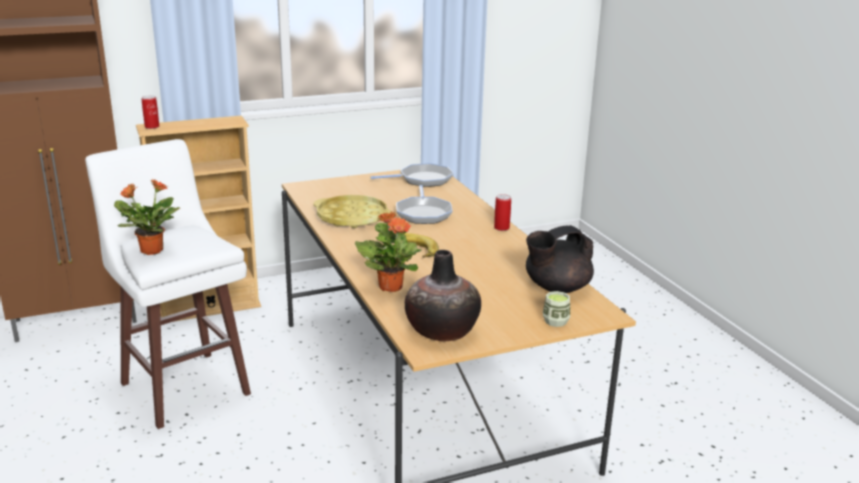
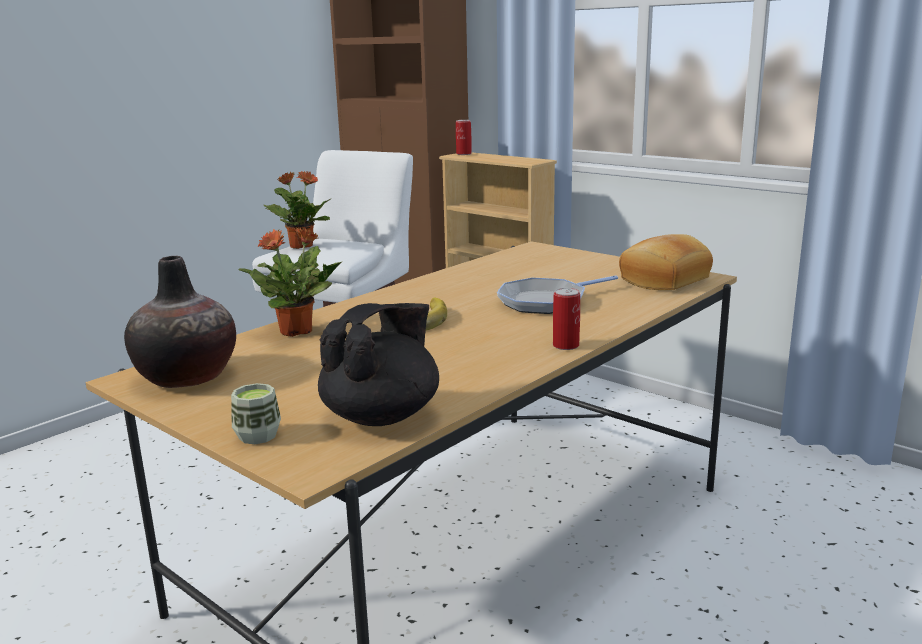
camera: 65 degrees right, 5 degrees down
(352, 217) = (479, 279): yellow tray -> none
(422, 179) = (662, 280): frying pan -> bread
(556, 288) = (383, 416): black teapot -> black teapot turned 90 degrees clockwise

